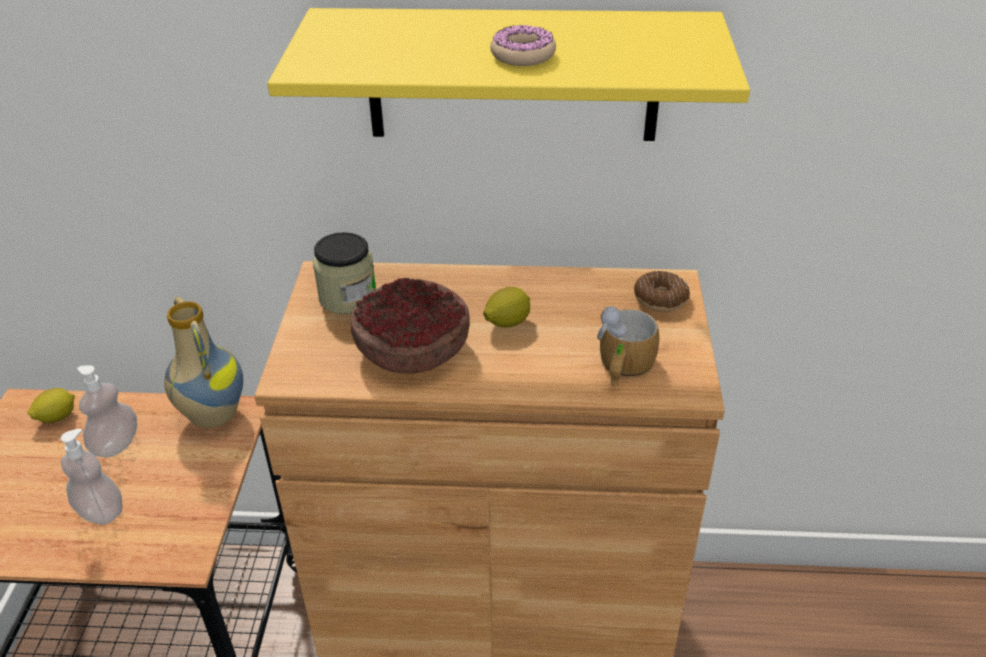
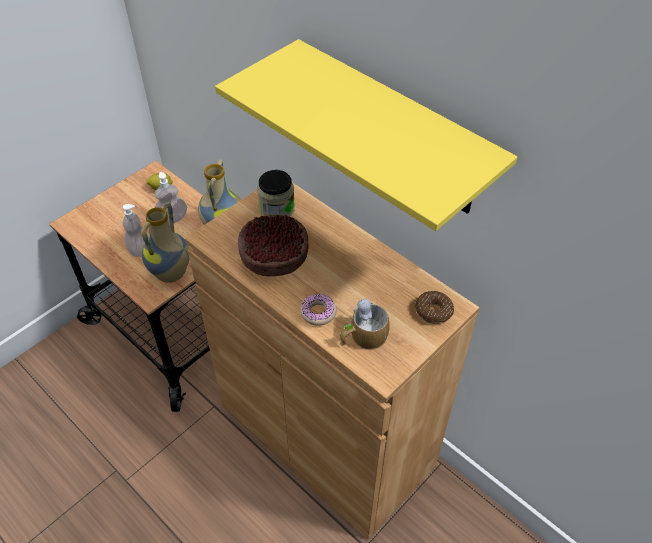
camera: 40 degrees right, 10 degrees up
(192, 512) = (172, 274): none -> vase
(507, 323) = (335, 273): lemon -> none
(523, 55) = (352, 131): donut -> donut (318, 312)

